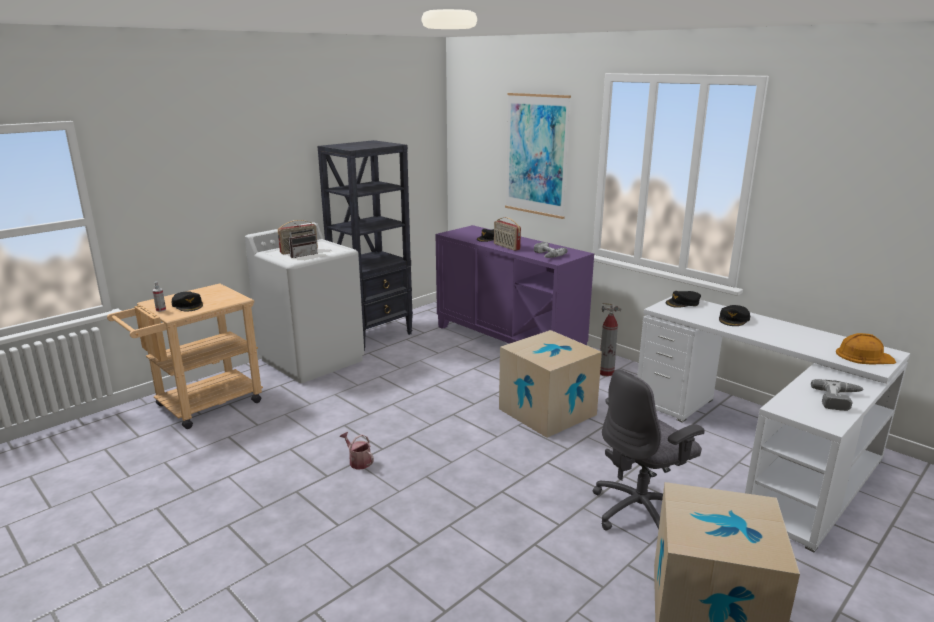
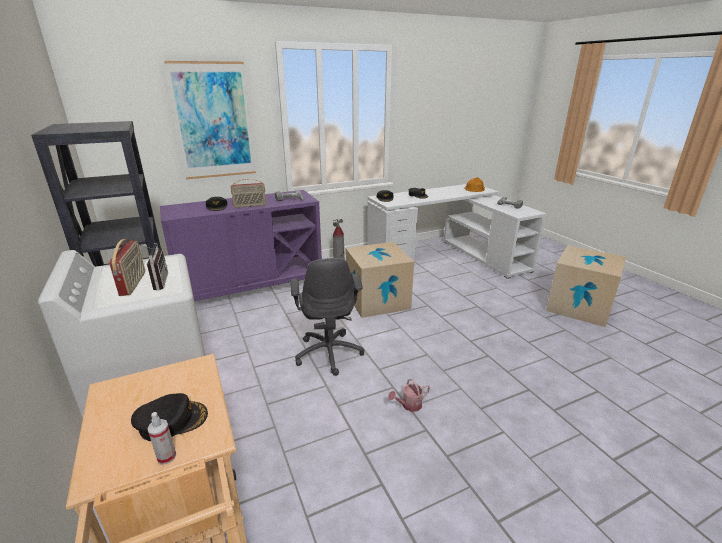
camera: 70 degrees left, 5 degrees up
(640, 511) = (499, 301): grey office chair -> grey office chair (329, 352)

